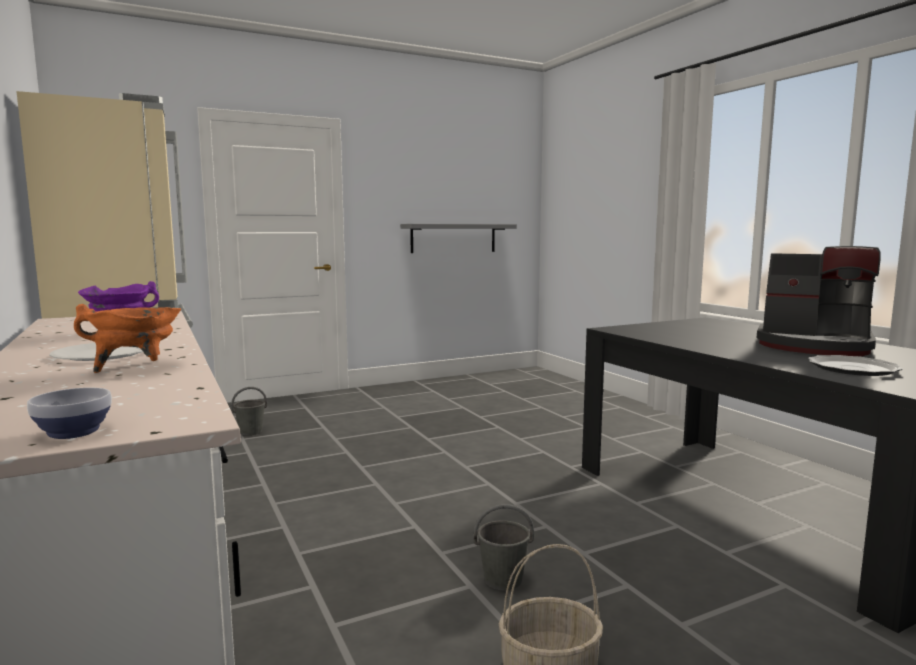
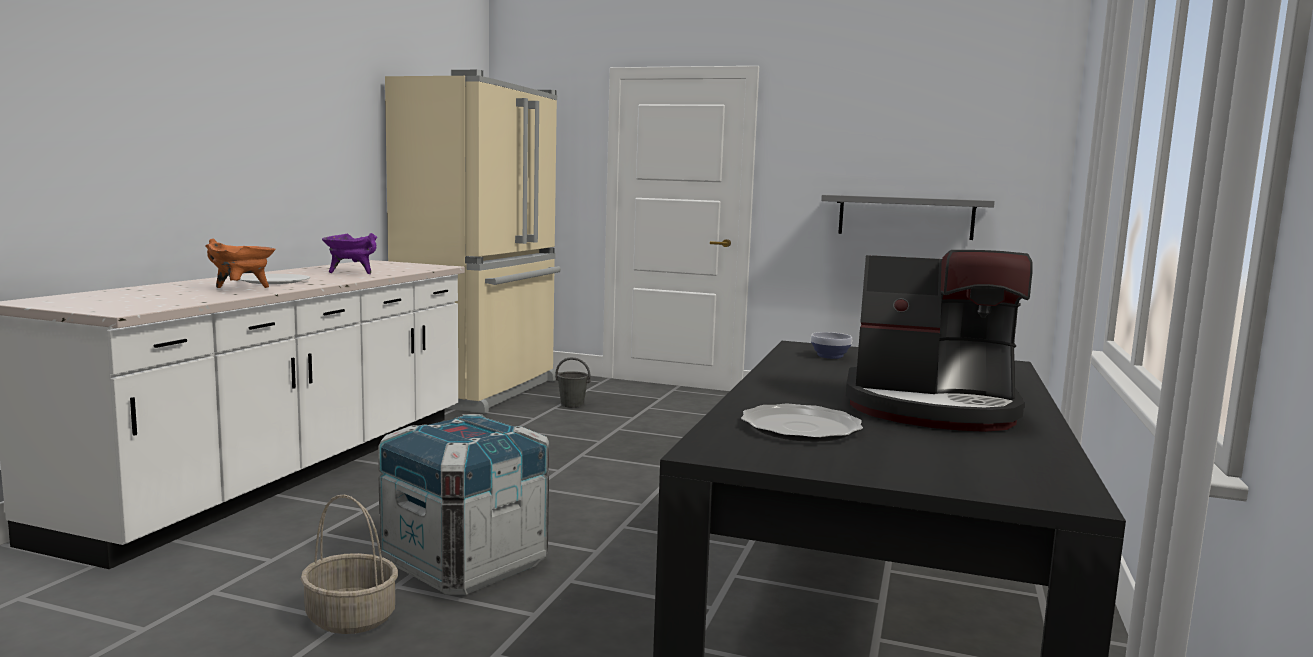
camera: 45 degrees right, 0 degrees up
(71, 432) = (79, 305): bowl -> bowl (829, 356)
(502, 580) = (465, 563): grey bucket -> crate
(814, 346) = (932, 408): coffee machine -> coffee machine turned 60 degrees counterclockwise

